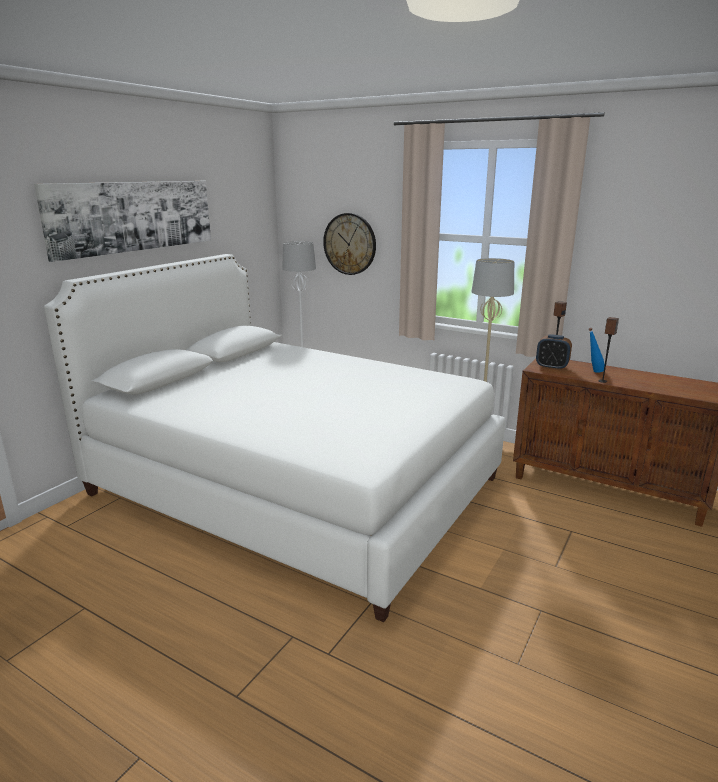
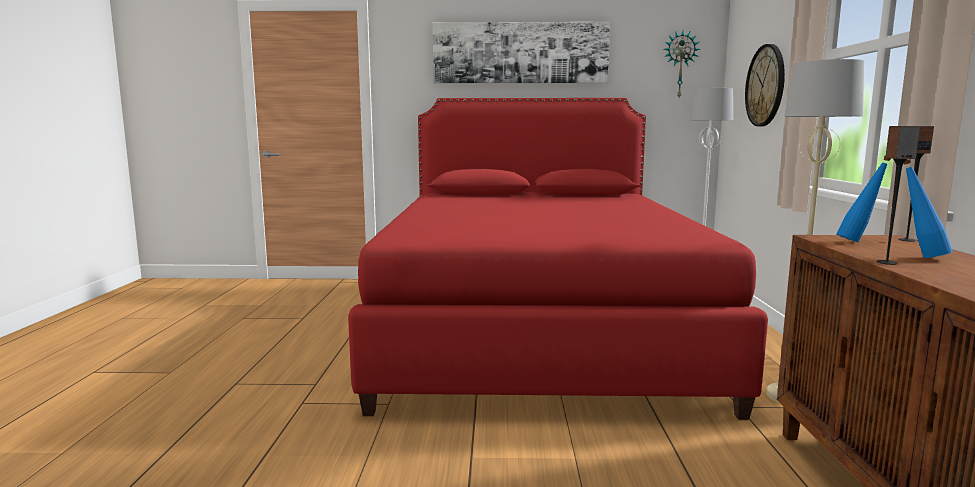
camera: 60 degrees right, 10 degrees down
(252, 218) = (680, 65): none -> wall clock
(295, 486) = (537, 329): white bed -> red bed
(551, 367) = (858, 241): alarm clock -> blue bottle

